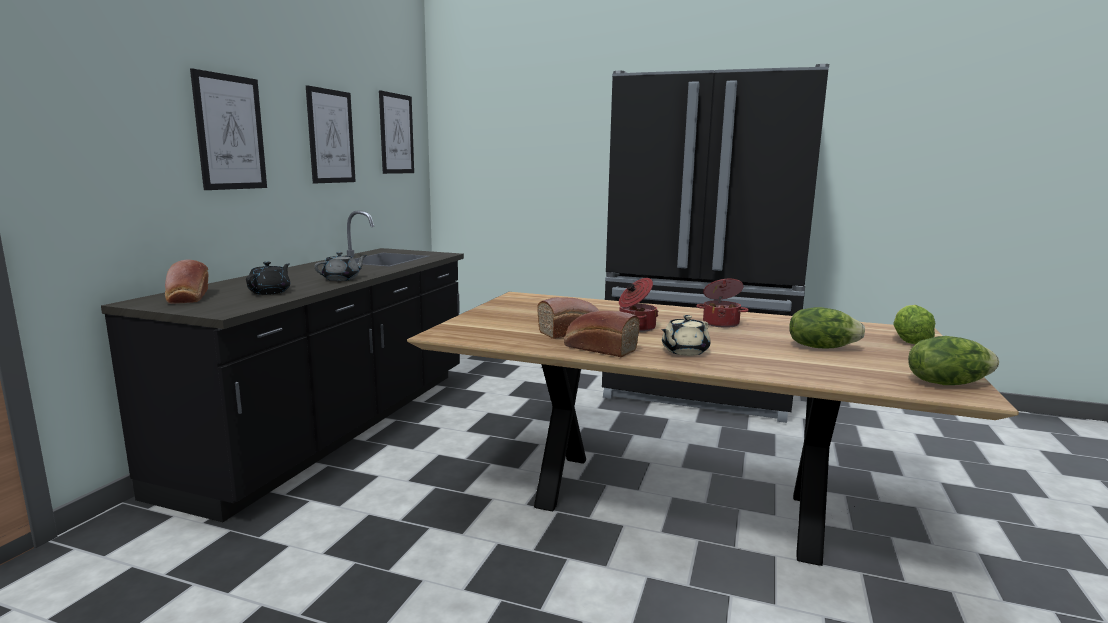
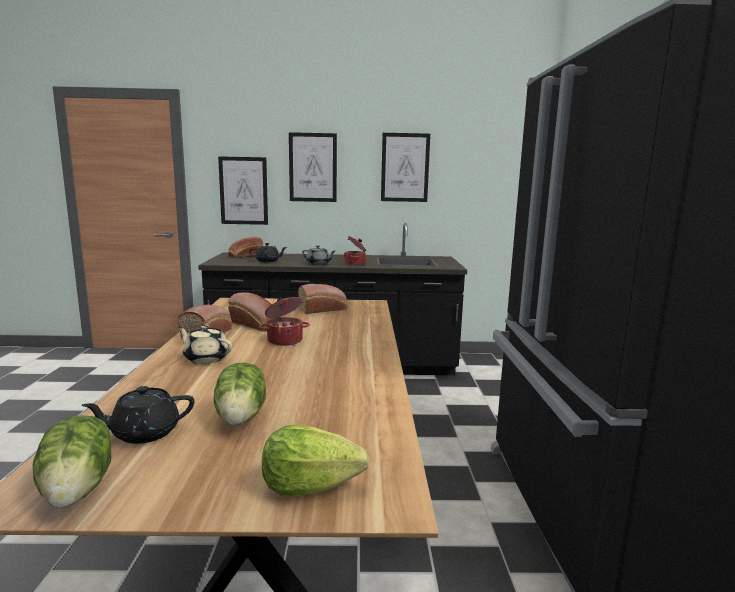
camera: 70 degrees right, 0 degrees up
(396, 134) = (491, 163): picture -> picture (243, 191)
(527, 309) = (324, 309): none -> bread
(721, 323) = (327, 369): cooking pot -> cooking pot (355, 264)
(858, 370) = (144, 433): none -> black teapot

